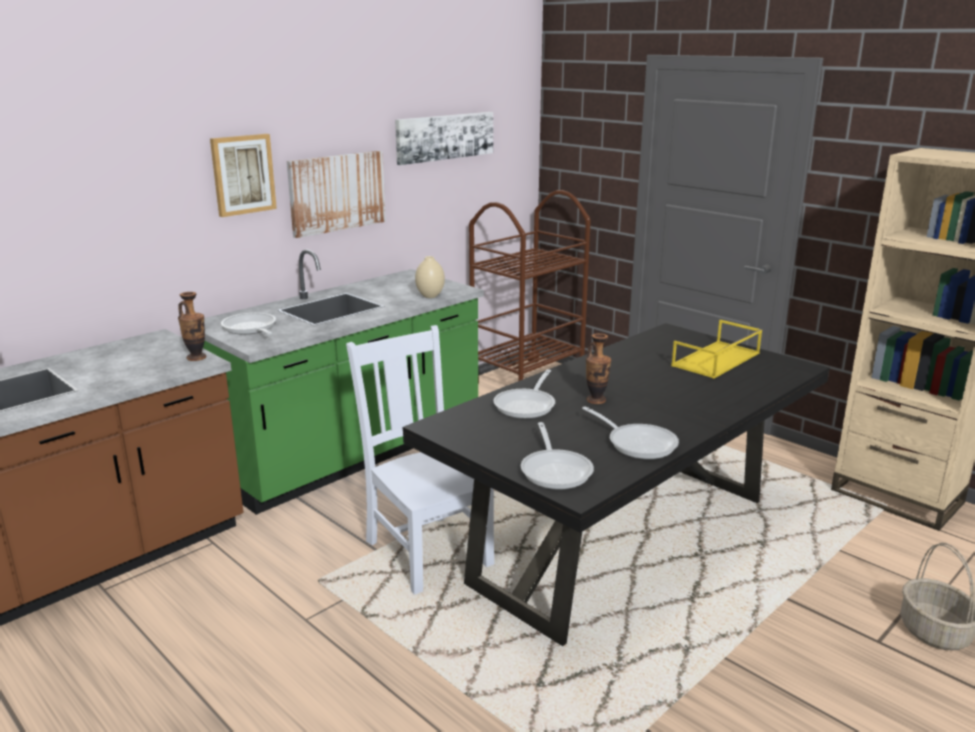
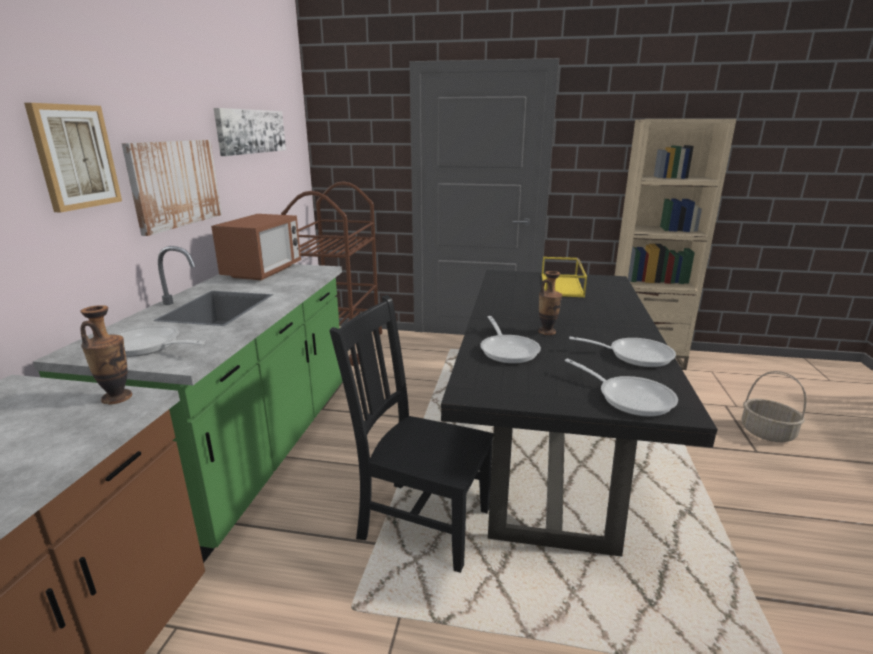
camera: 35 degrees left, 0 degrees up
(409, 282) = (263, 271): none -> microwave
(426, 550) = (420, 521): white chair -> black chair
(430, 296) = (303, 279): beige vase -> none

